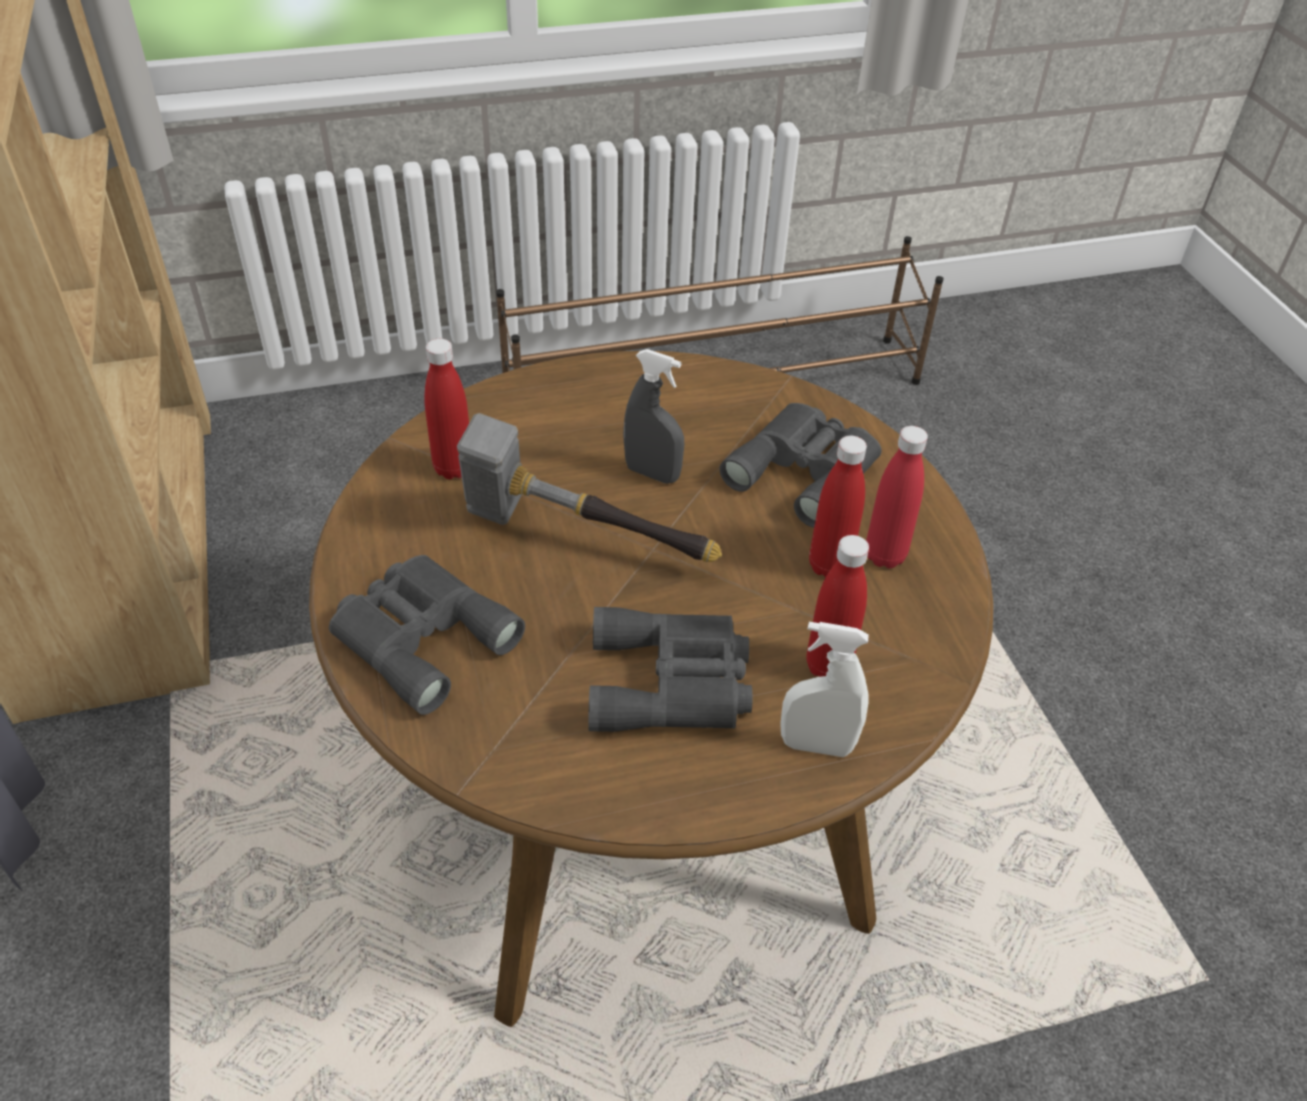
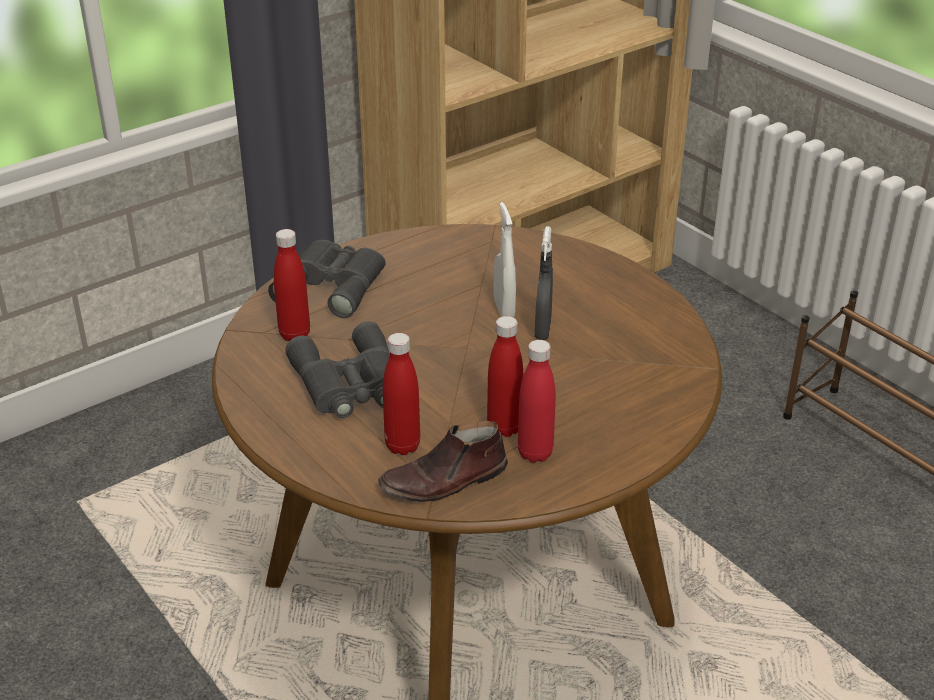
camera: 70 degrees right, 10 degrees down
(453, 468) = (484, 254): red bottle -> red bottle (294, 335)
(580, 542) = (452, 318): hammer -> none
(806, 470) = (605, 397): grey binoculars -> none
(816, 745) = (328, 454): white spray bottle -> white spray bottle (504, 309)
(909, 647) = (445, 481): none -> brown shoe

